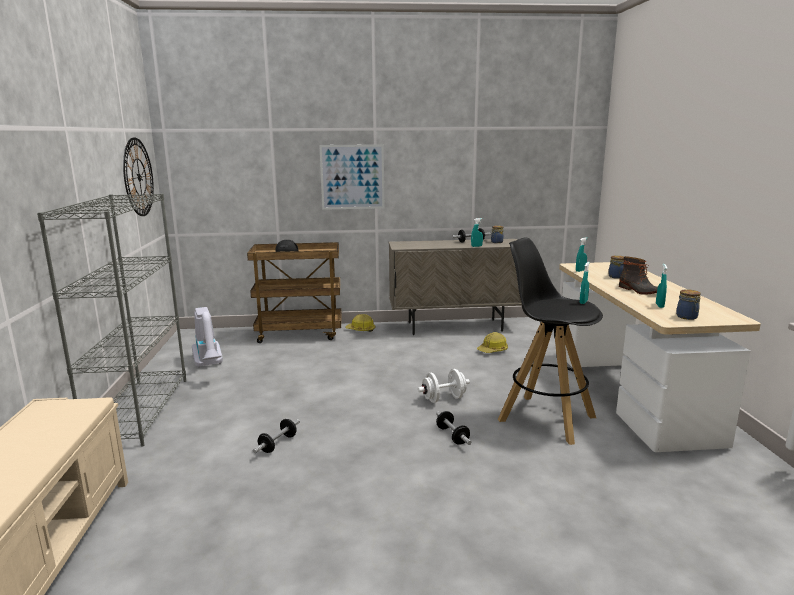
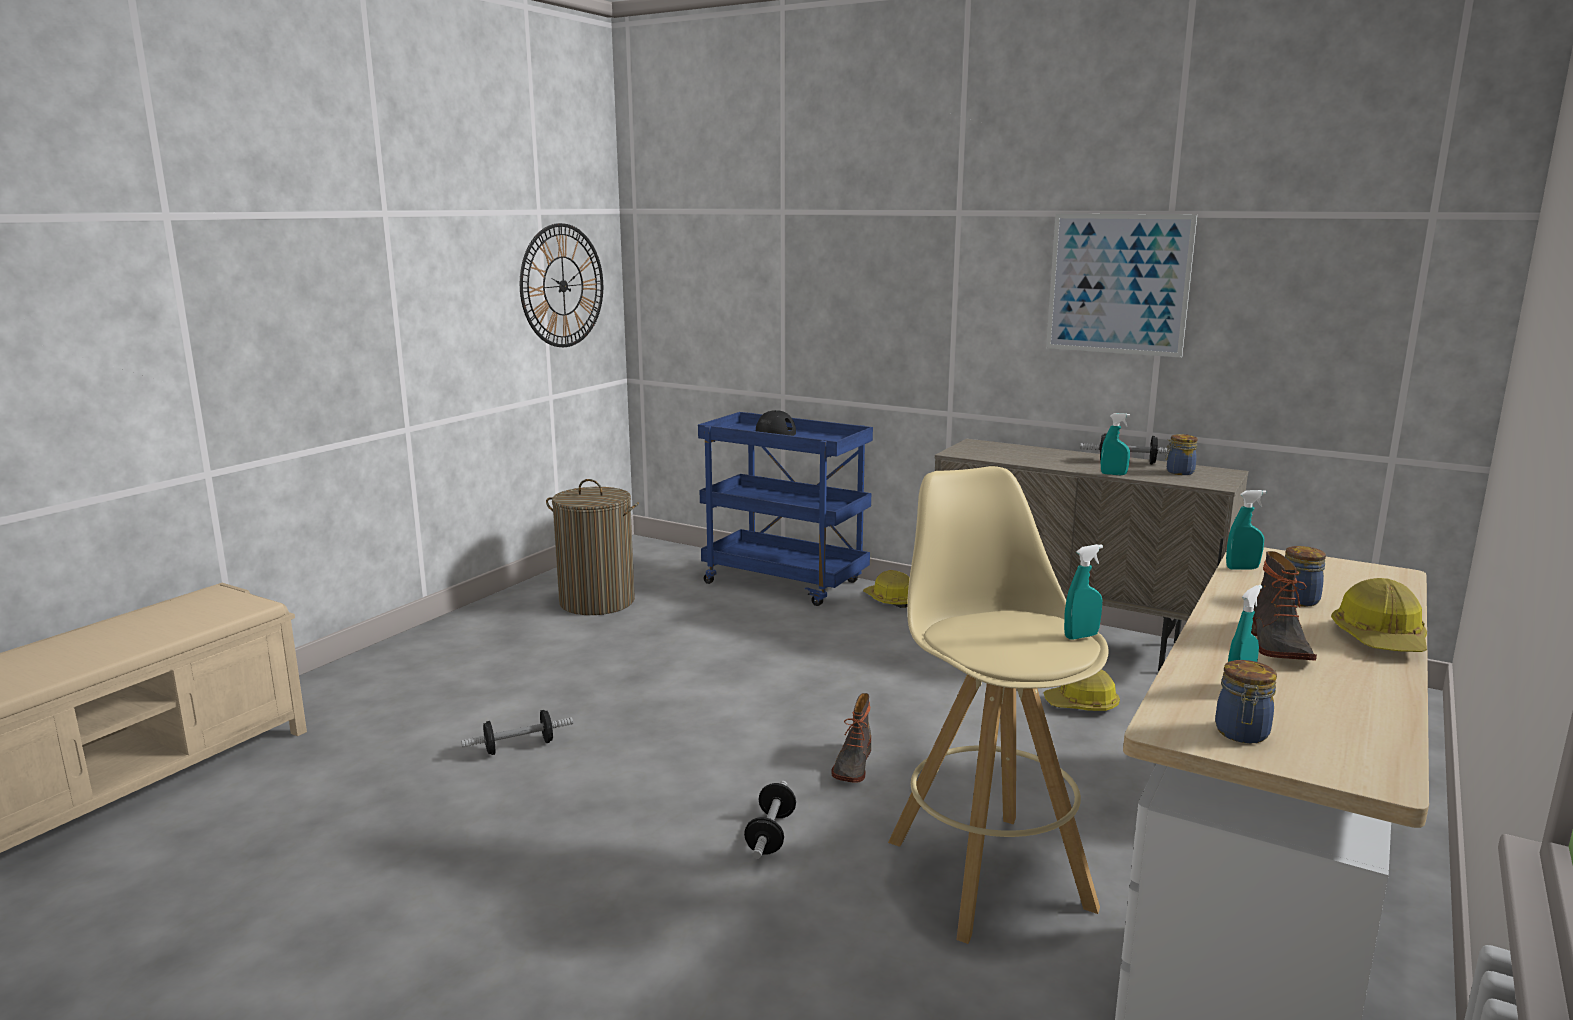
camera: 35 degrees right, 0 degrees up
(140, 410) = (440, 640): grey bookcase -> none
(210, 366) = (597, 601): vacuum cleaner -> laundry basket
(300, 333) = (786, 583): brown cart -> blue cart
(352, 177) = (910, 305): picture -> picture (1118, 284)
(443, 399) = (852, 765): white dumbbell -> boot
(545, 418) = (987, 871): black stool -> beige stool
(658, 283) = (1380, 639): none -> hard hat

